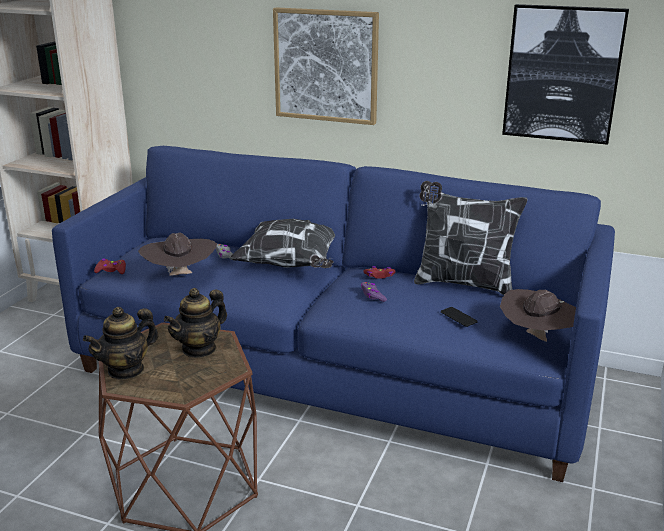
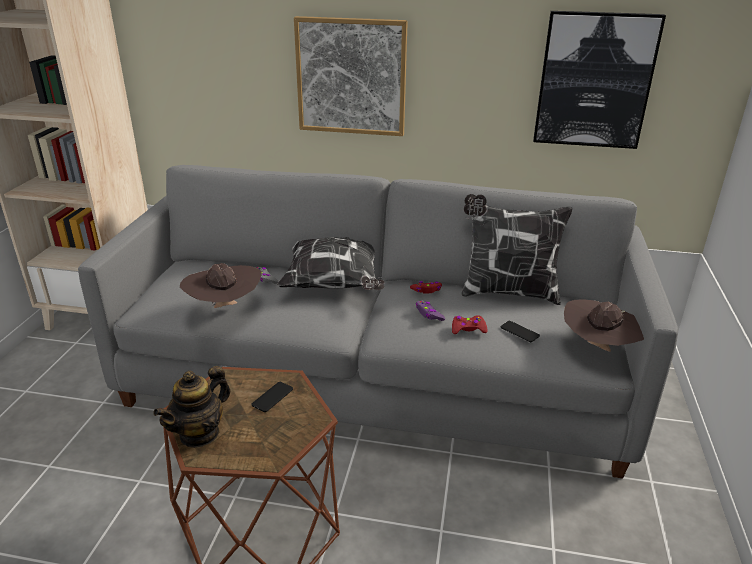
camera: 10 degrees left, 5 degrees up
(111, 270) = (146, 304): red game controller -> red game controller (468, 329)
(199, 349) = (272, 397): teapot -> phone
(333, 371) = (376, 380): blue sofa -> grey sofa

